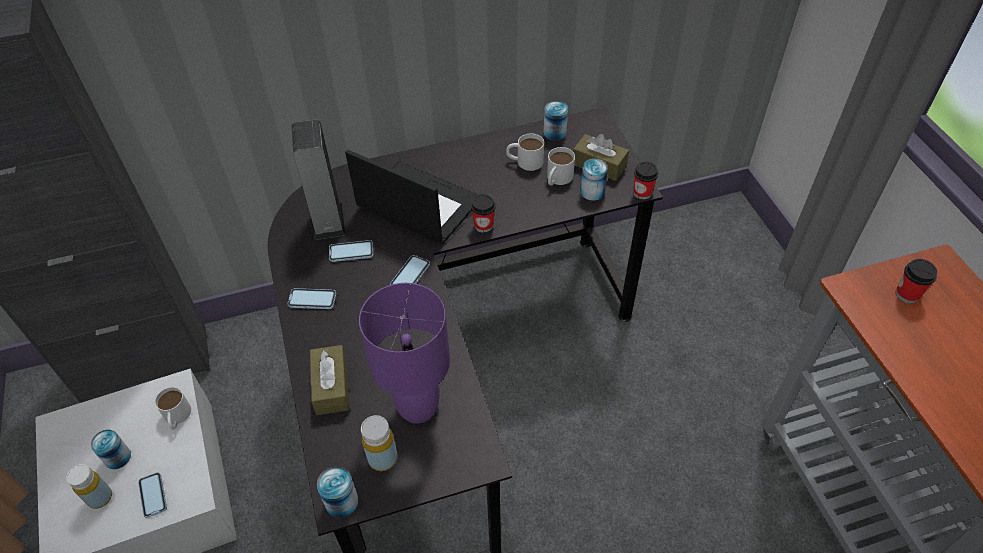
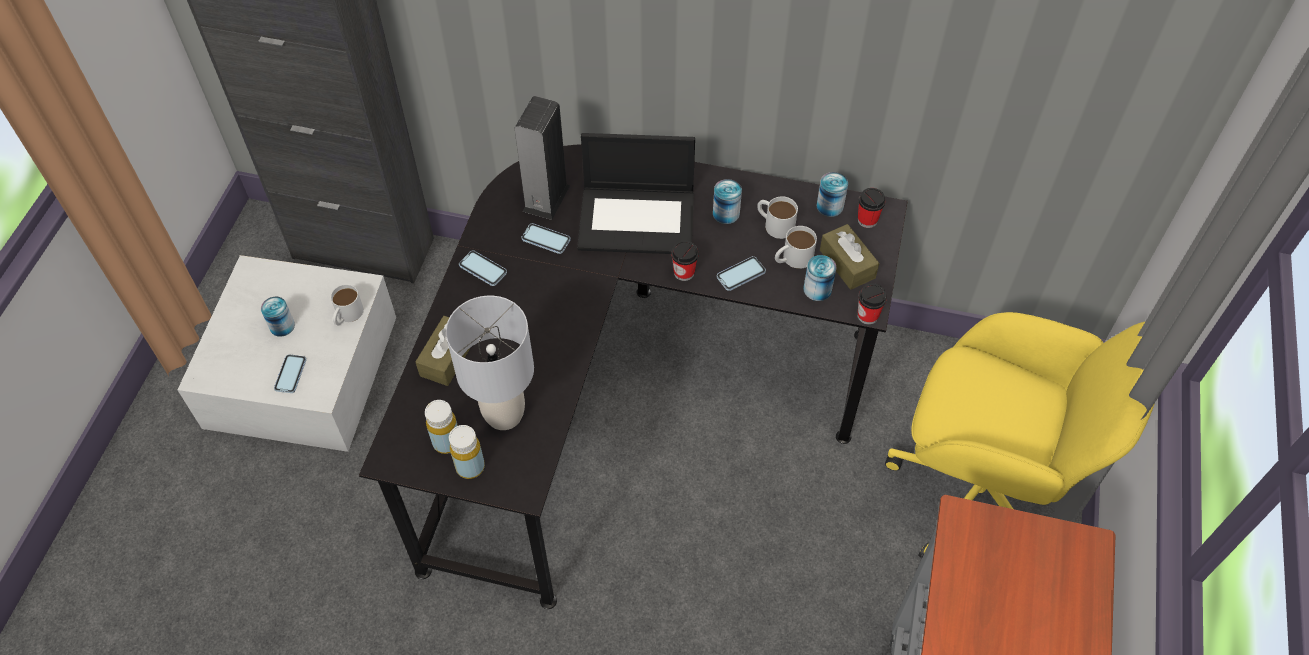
camera: 30 degrees right, 5 degrees up
(100, 497) = (250, 354): yellow bottle -> yellow bottle (470, 467)
(341, 501) = (392, 459): can -> can (726, 213)
(410, 275) = (582, 288): phone -> phone (741, 274)
(417, 204) = (638, 219): laptop -> laptop turned 120 degrees clockwise
(417, 407) = (504, 414): purple table lamp -> grey table lamp
(741, 310) = (978, 497): none -> yellow office chair
(907, 294) = (1017, 556): cup -> cup (867, 220)

